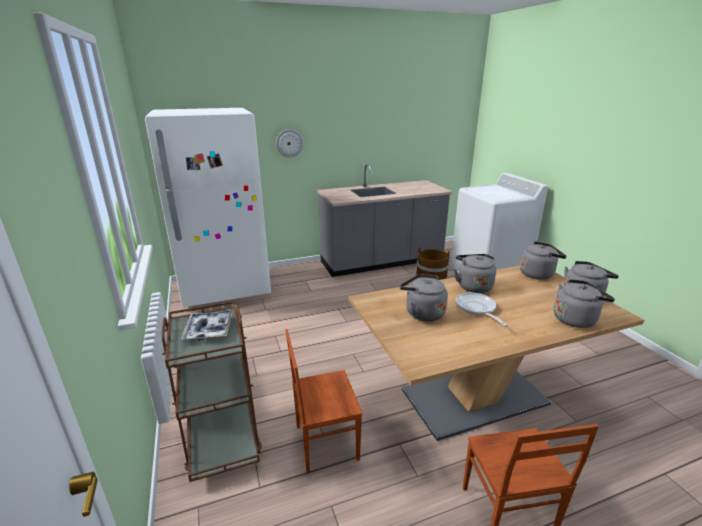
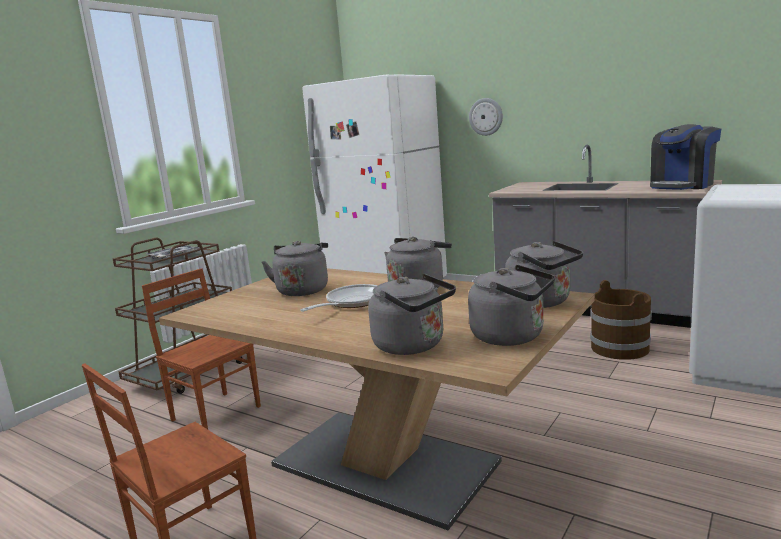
camera: 55 degrees right, 10 degrees down
(423, 186) = (682, 186): none -> coffee machine

